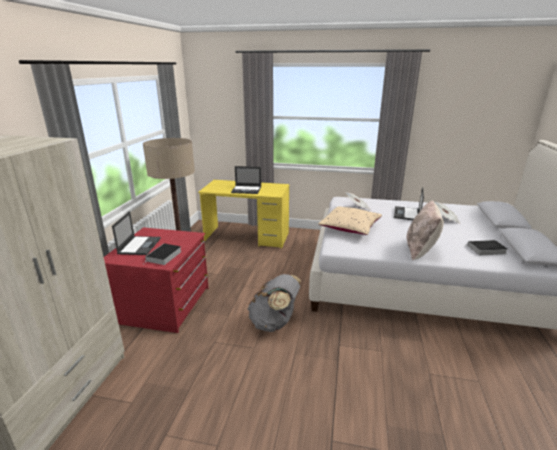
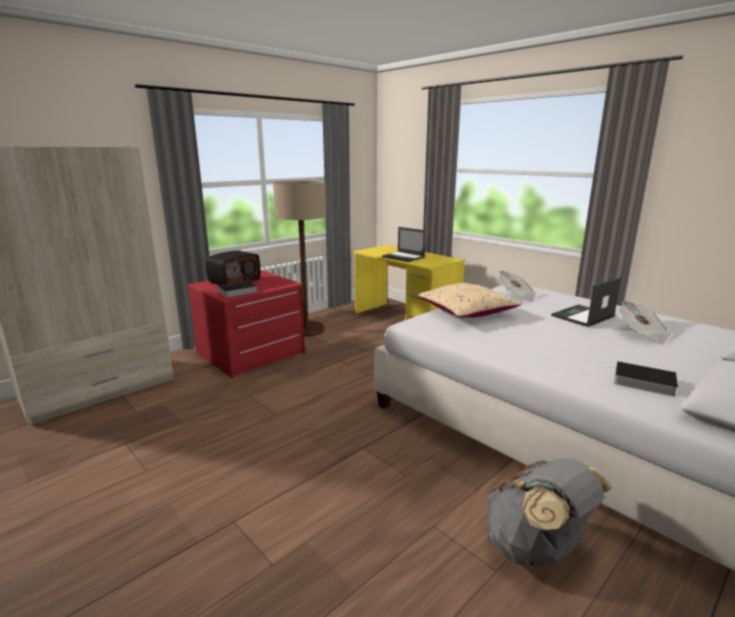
camera: 35 degrees right, 5 degrees down
(139, 245) = (234, 281): laptop -> radio
(274, 323) = (324, 402): grey backpack -> grey backpack (535, 548)
(420, 250) = (522, 354): beige pillow -> none

